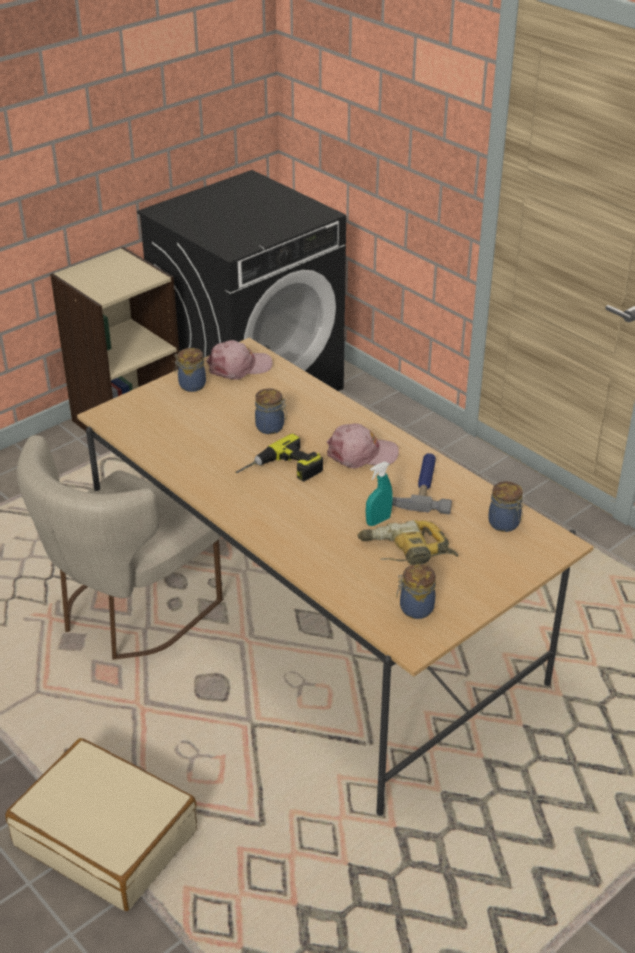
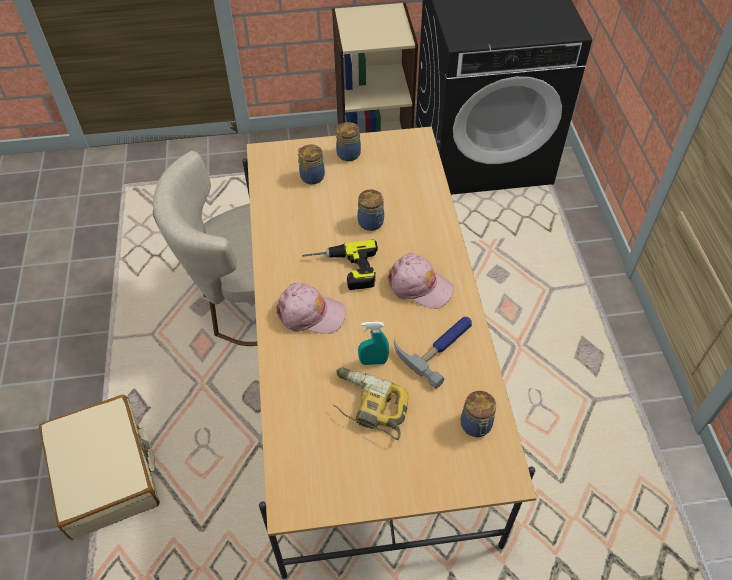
camera: 35 degrees right, 15 degrees up
(239, 367) = (398, 152): pink cap -> pink cap (310, 313)
(415, 608) = (324, 469): jar -> jar (311, 176)

